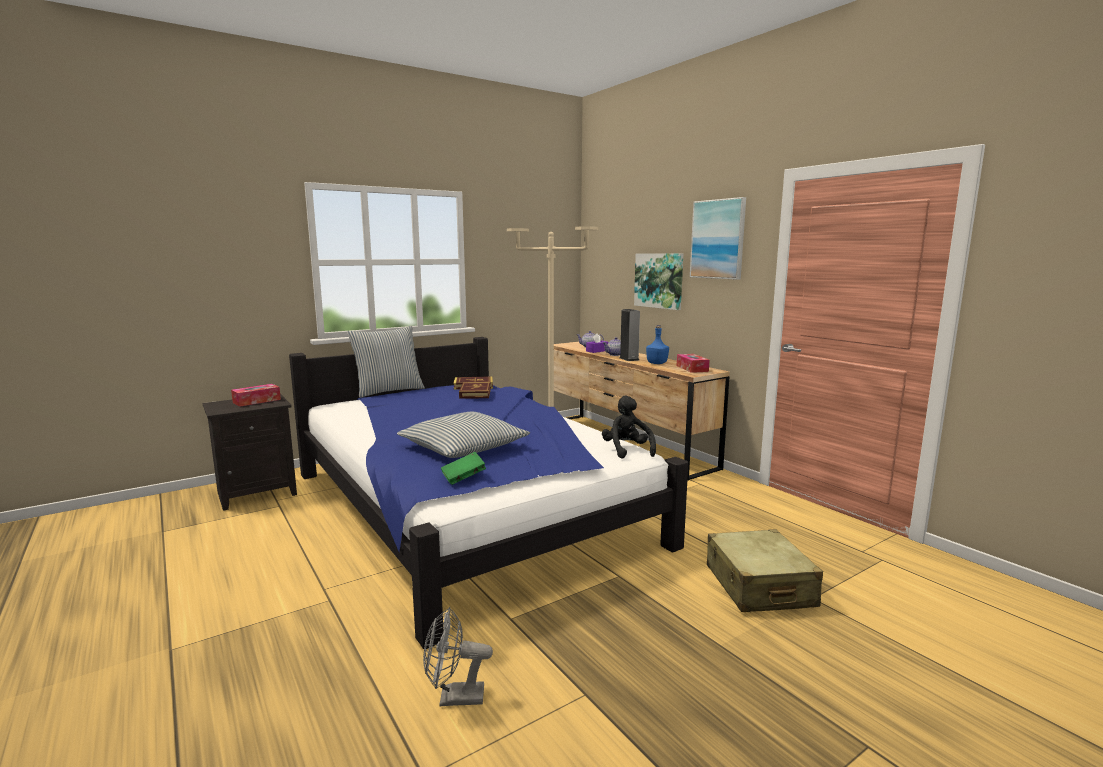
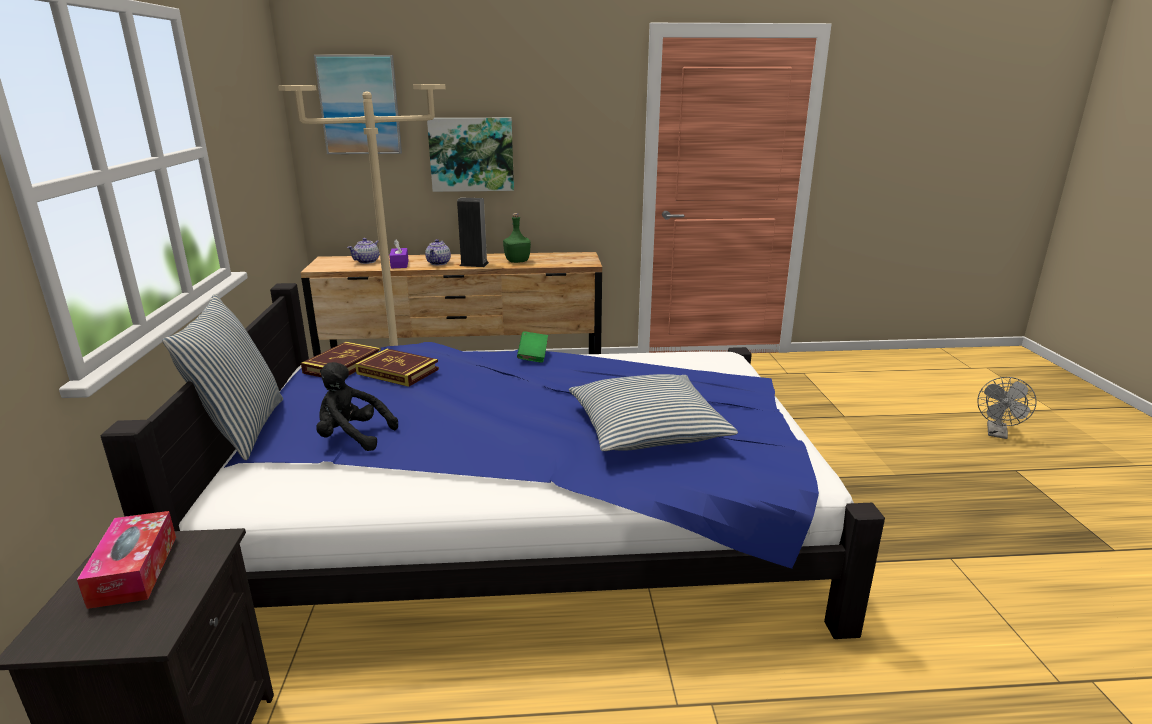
camera: 60 degrees left, 10 degrees up
(454, 698) = (947, 636): grey fan -> grey fan (997, 434)
(463, 478) = (764, 449): green book -> green book (533, 356)
(627, 450) = (711, 358): black plush toy -> black plush toy (352, 437)
(657, 363) = (517, 261): blue bottle -> green bottle
(692, 368) = (564, 258): tissue box -> none
(718, 239) = (565, 99): picture -> picture (360, 105)
(759, 586) = (818, 427): beige suitcase -> none

